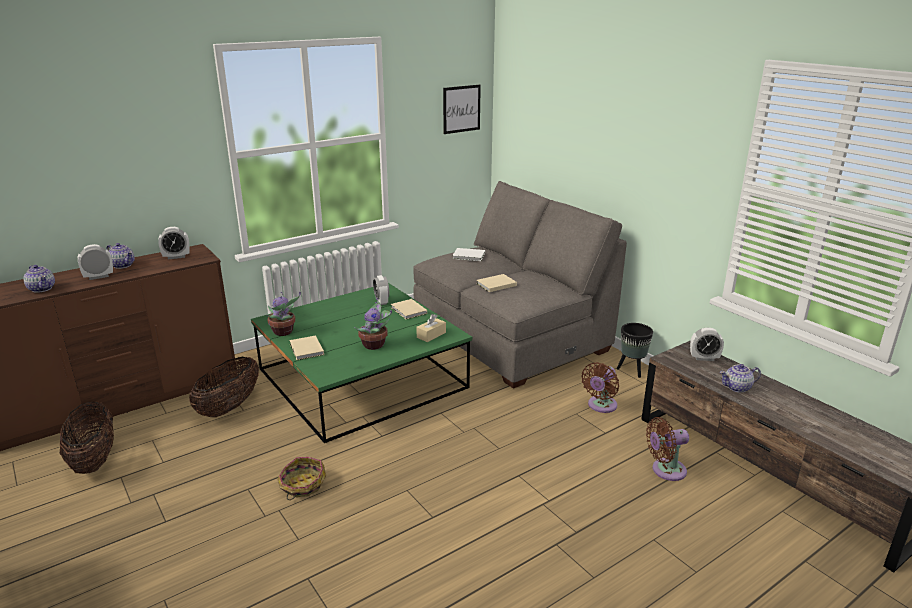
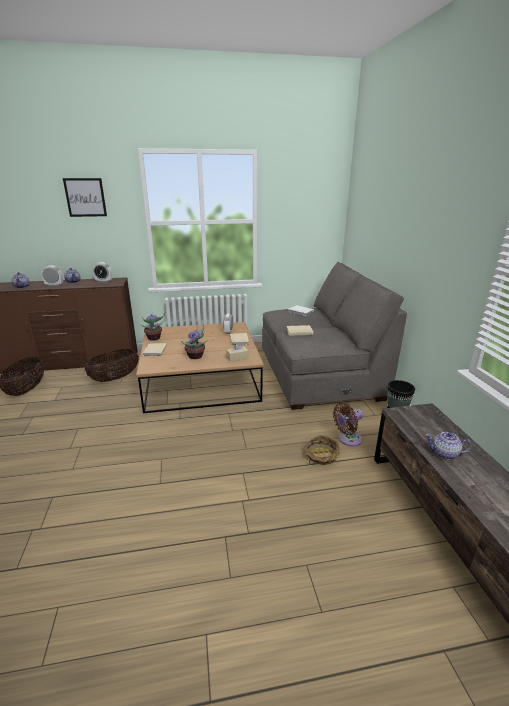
camera: 25 degrees right, 0 degrees up
(302, 485) = (107, 435): basket -> basket (321, 456)
(362, 378) = (201, 379): green coffee table -> brown coffee table
(461, 109) = (319, 207): picture -> picture (85, 197)
(665, 470) = (363, 507): brown fan -> none
(704, 358) = (433, 420): alarm clock -> none

